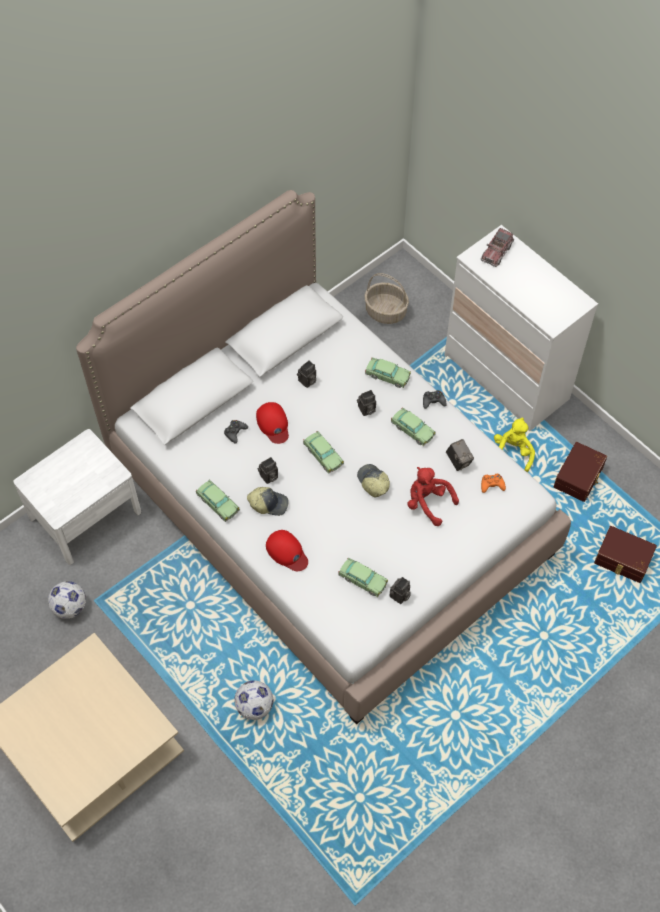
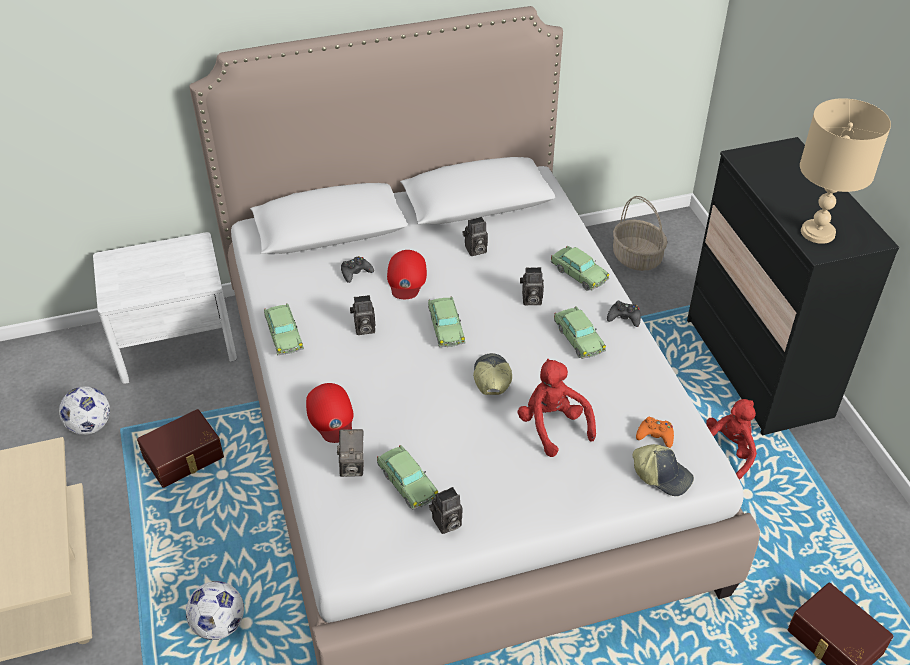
camera: 25 degrees right, 15 degrees down
(268, 503) = (345, 356): cap -> cap (662, 475)
(458, 461) = (622, 393): camera -> camera (352, 465)
(496, 252) = (777, 160): toy truck -> none
(506, 377) = (757, 367): white dresser -> black dresser
(512, 453) = (727, 452): yellow plush toy -> red plush toy
(545, 309) = (817, 232): none -> beige table lamp
(579, 477) = (810, 513): brown storage box -> brown storage box (184, 459)

